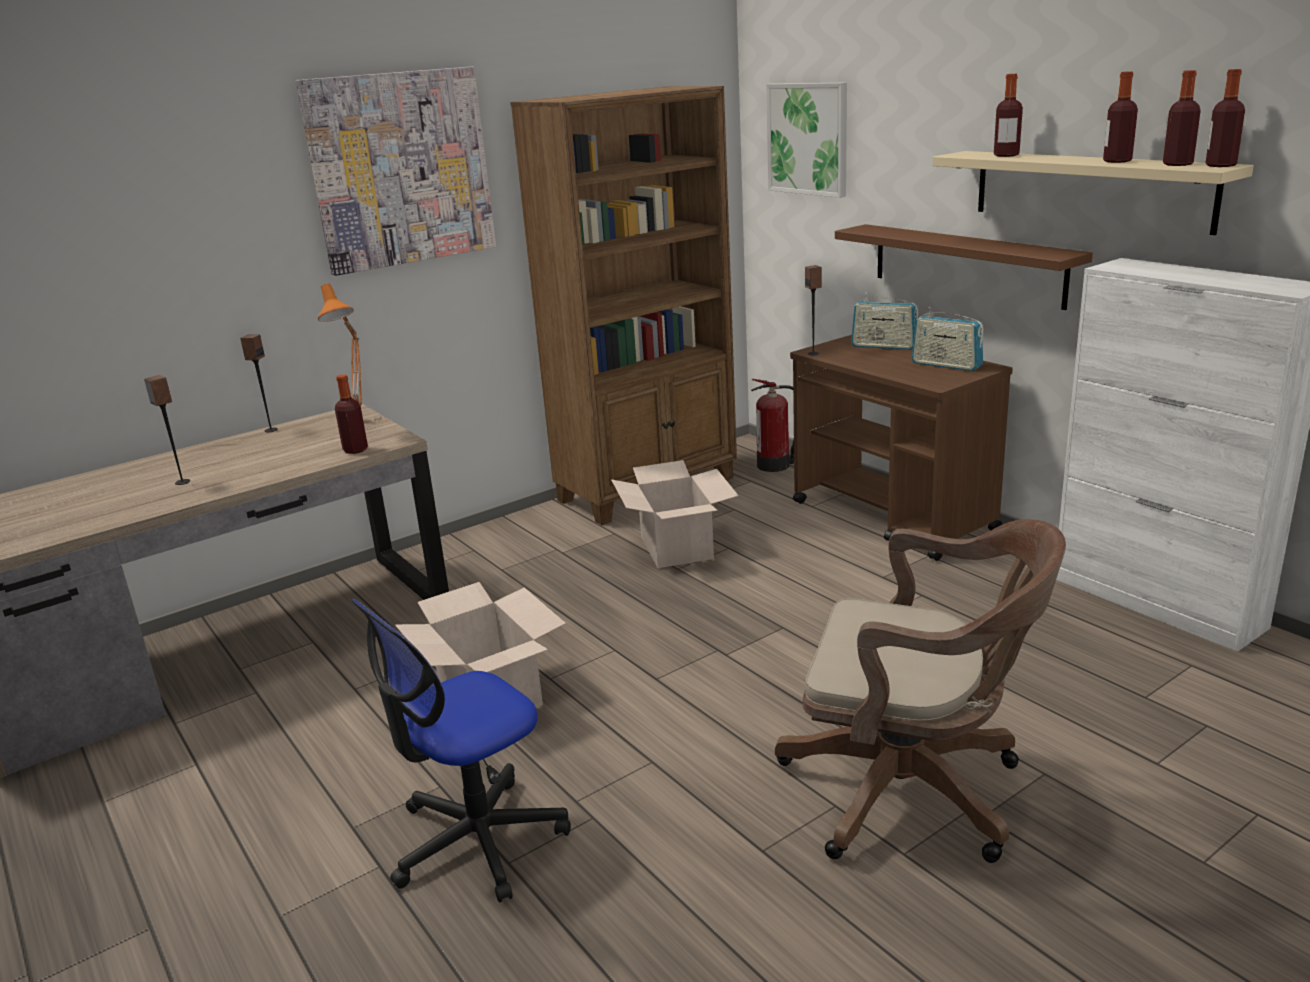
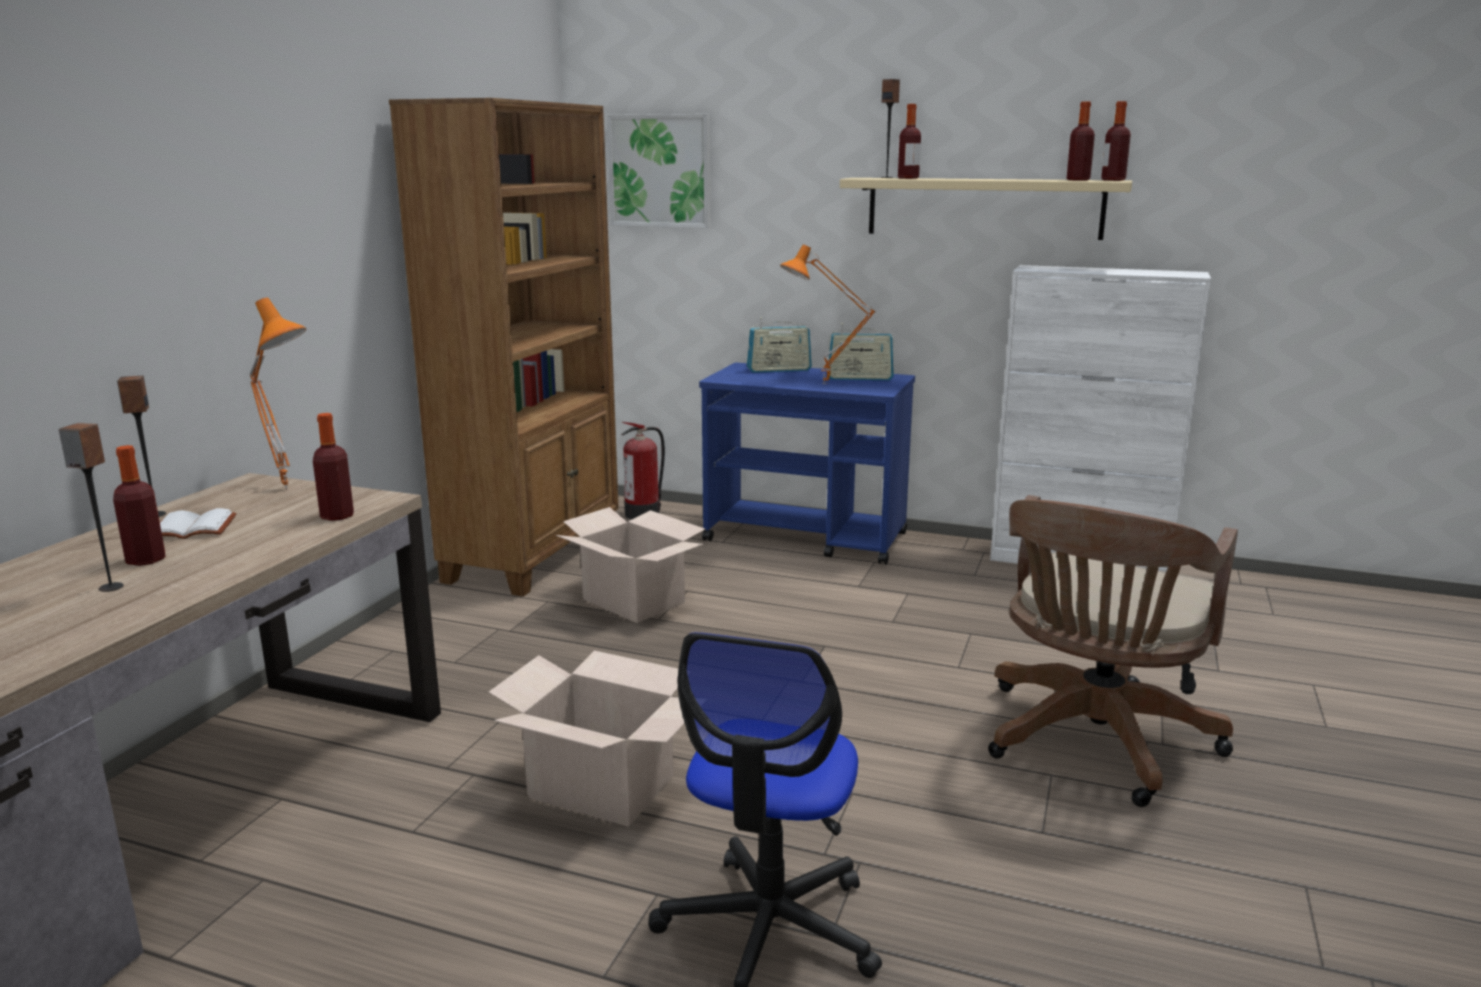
camera: 35 degrees left, 5 degrees down
(271, 445) = (190, 529): none -> white book
(401, 169) = (283, 166): picture -> none
(813, 353) = (724, 380): speaker -> speaker (887, 177)
(893, 516) = (807, 537): brown cart -> blue cart
(898, 369) = (825, 384): none -> orange table lamp
(914, 791) = (1093, 743): brown office chair -> brown office chair turned 135 degrees clockwise
(966, 264) = (856, 284): brown shelf -> none
(1117, 161) = (1021, 179): bottle -> bottle (146, 560)

